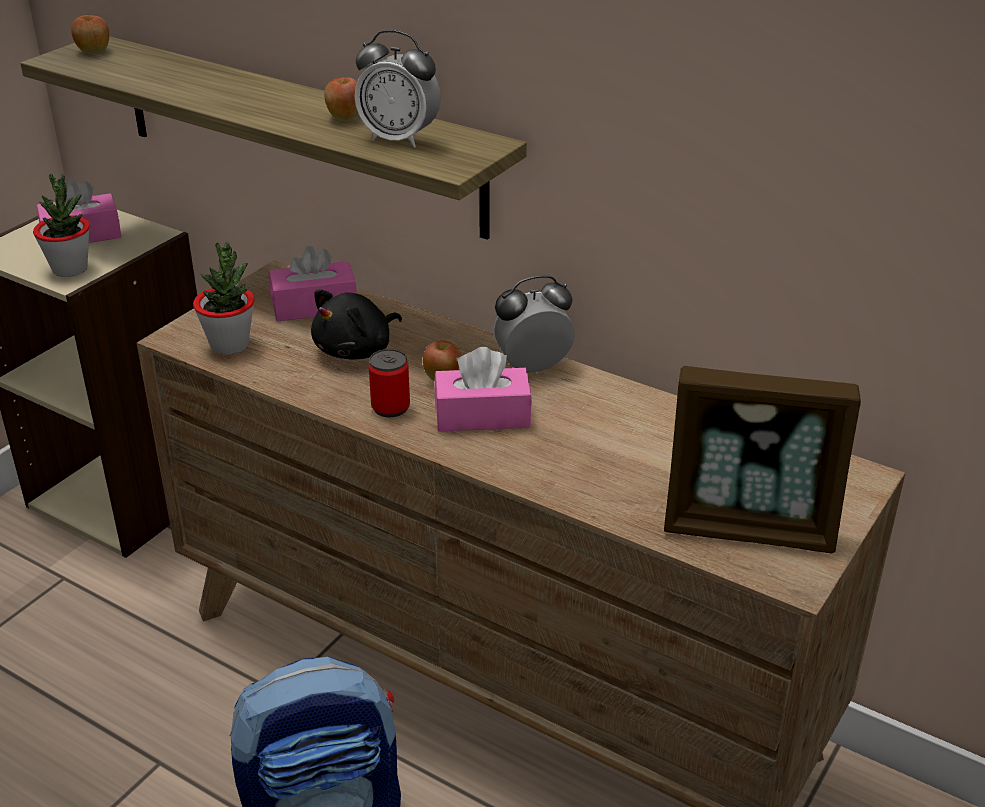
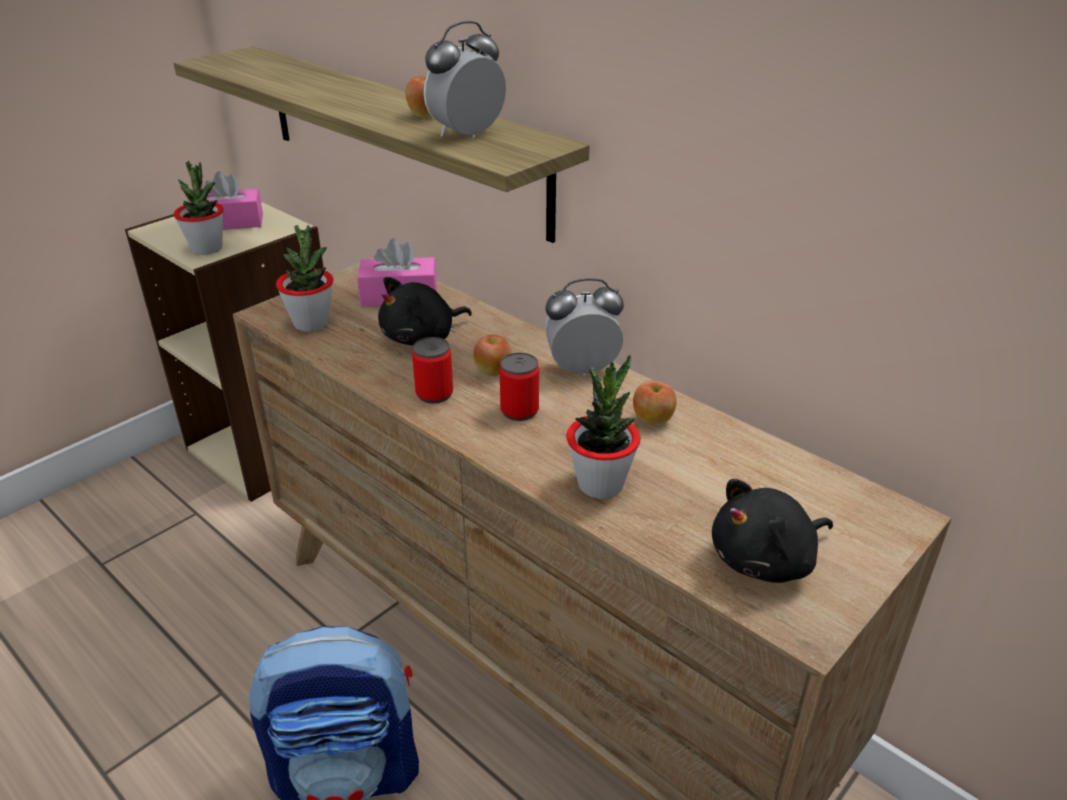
camera: 10 degrees right, 0 degrees up
(93, 51) = (238, 57): apple -> apple (652, 420)
(399, 139) = (467, 134): alarm clock -> alarm clock turned 105 degrees clockwise
(482, 416) = (519, 411): pink tissue box -> can
(582, 477) = (600, 484): none -> potted plant
(749, 528) = (766, 560): picture frame -> black plush toy

